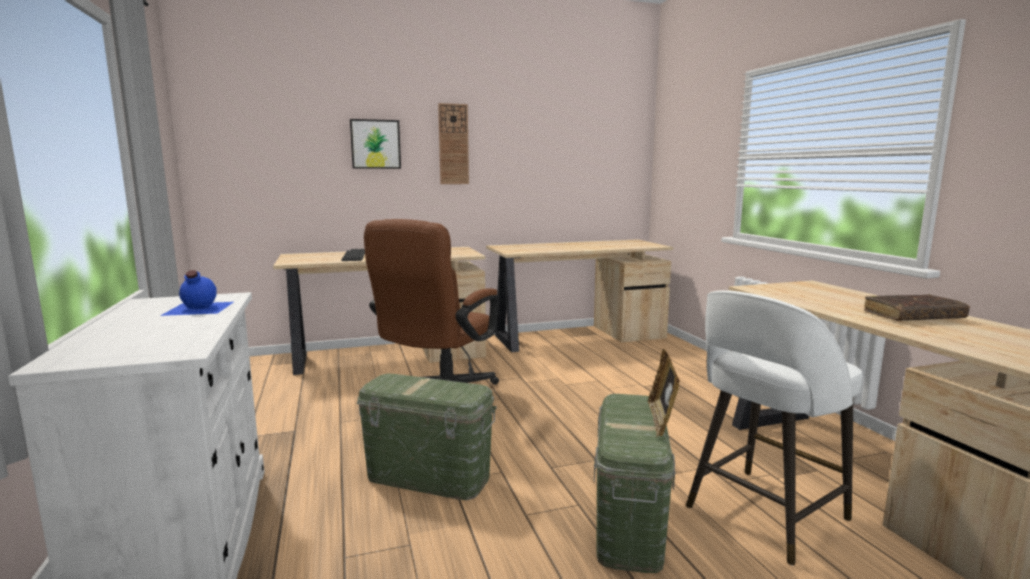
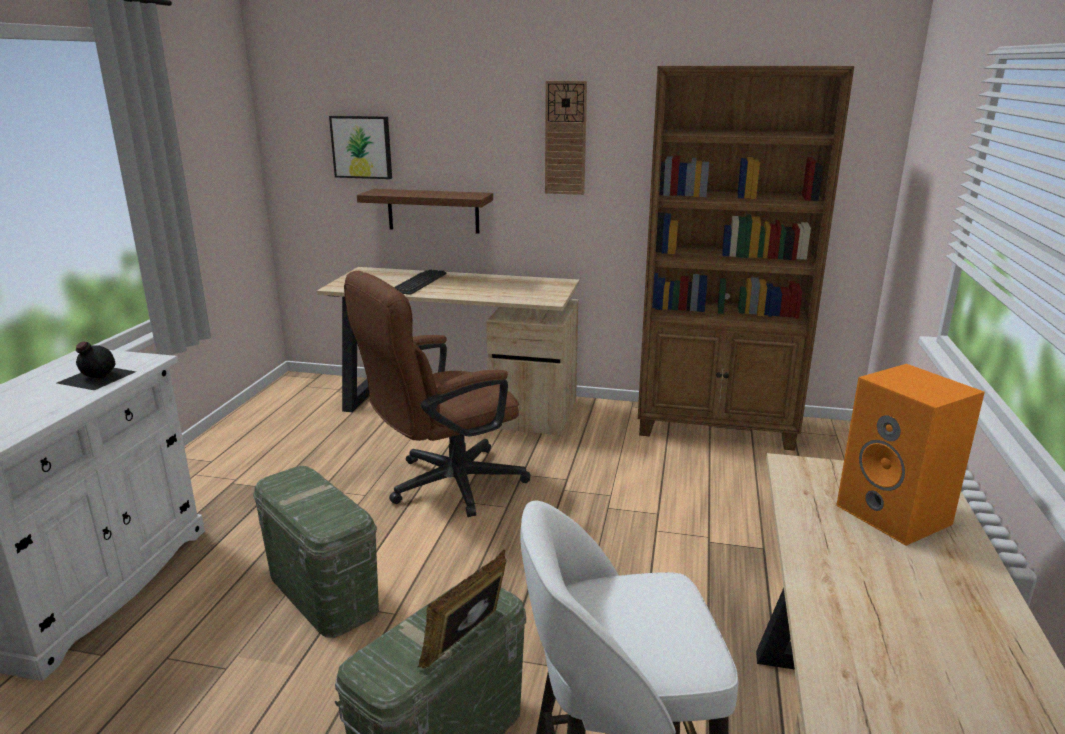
camera: 30 degrees right, 10 degrees up
(197, 308) = (95, 377): blue bottle -> black bottle
(350, 202) = (433, 211): none -> brown shelf
(375, 144) = (464, 138): picture -> picture (362, 147)
(576, 336) = (716, 427): beige desk -> brown bookcase
(827, 294) = (896, 515): none -> orange speaker
(913, 316) = (928, 622): brown book -> none

